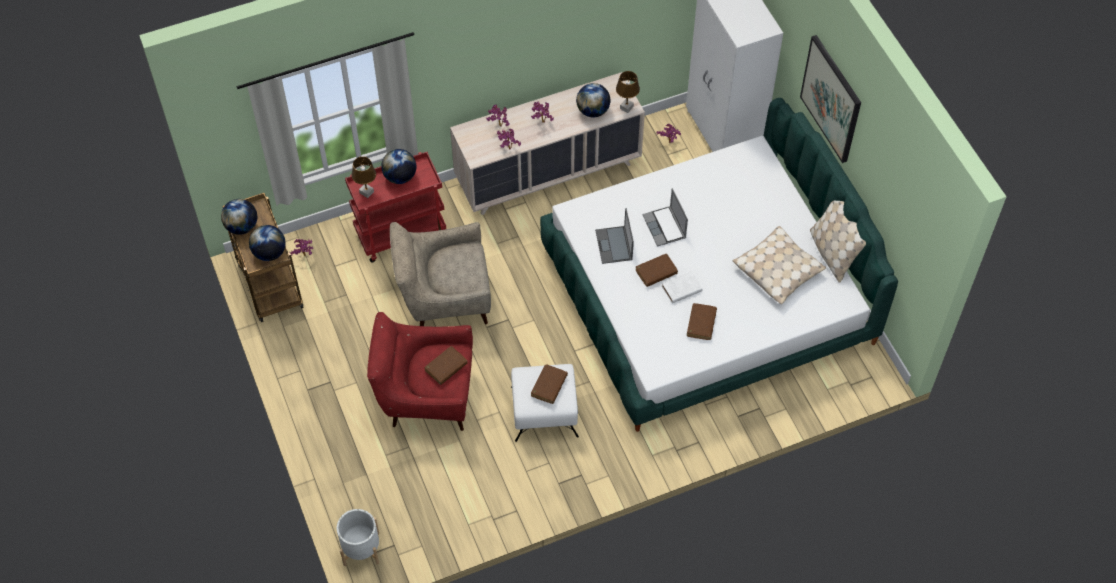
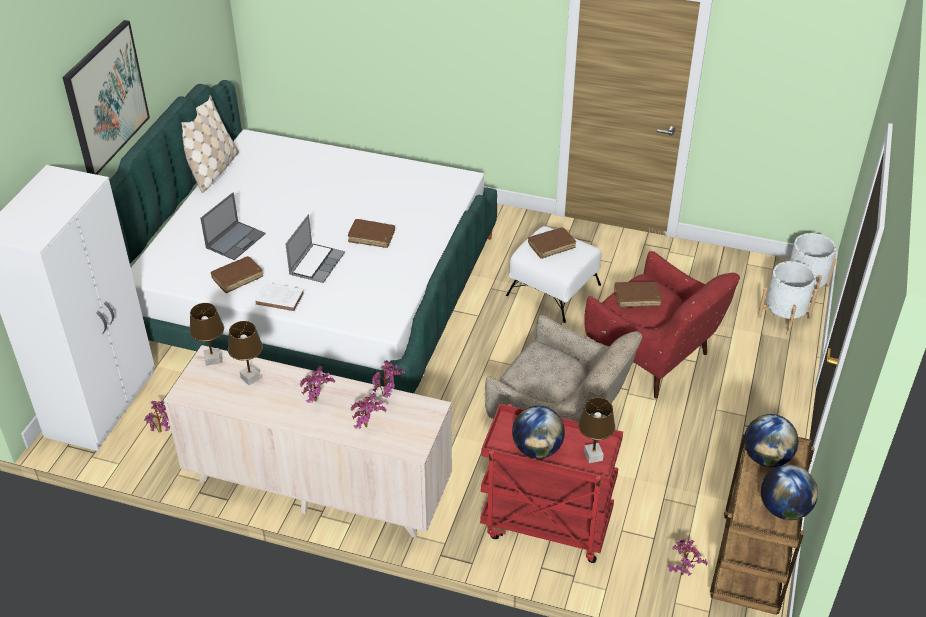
camera: 140 degrees left, 15 degrees down
(359, 503) = (783, 317): none -> white planter
(593, 111) = (250, 378): globe -> brown table lamp
(614, 245) = (380, 276): laptop -> laptop (236, 240)
(680, 289) = (367, 215): white book -> white book (281, 299)
(701, 324) = (383, 186): brown book -> brown book (237, 278)
(778, 270) = (270, 184): beige pillow -> none

